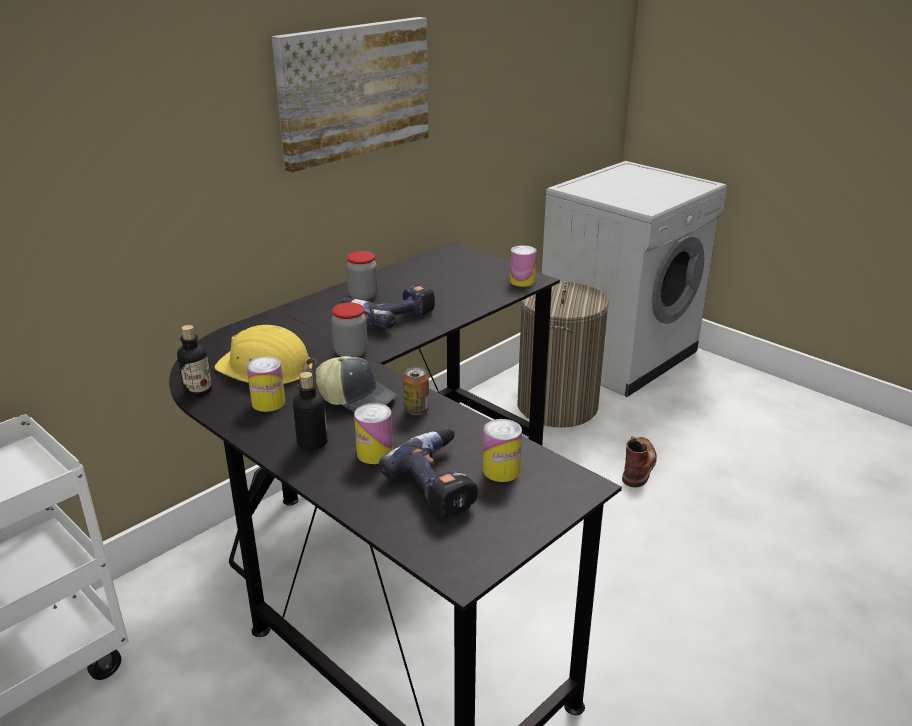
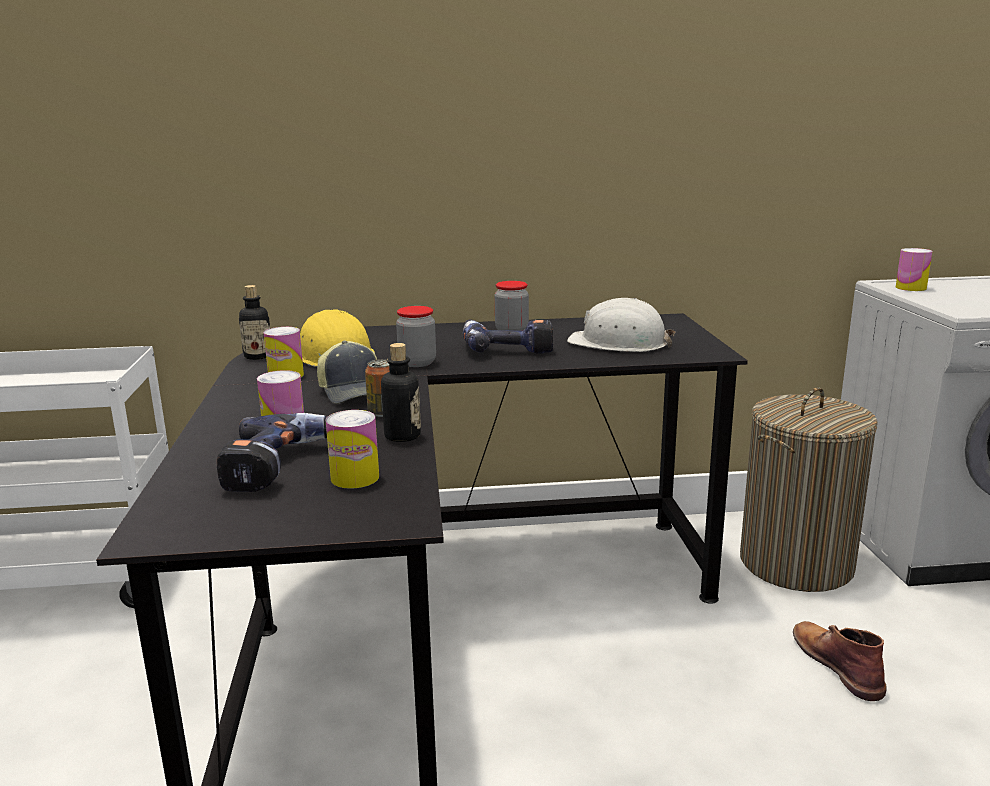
camera: 40 degrees right, 10 degrees down
(312, 443) = (257, 408): bottle -> bottle (402, 436)
(353, 91) = (553, 109): picture -> none
(460, 287) = (619, 343): none -> white hard hat
(522, 281) = (697, 352): can -> can (911, 288)
(638, 465) = (836, 663): brown boot -> brown boot turned 75 degrees counterclockwise

